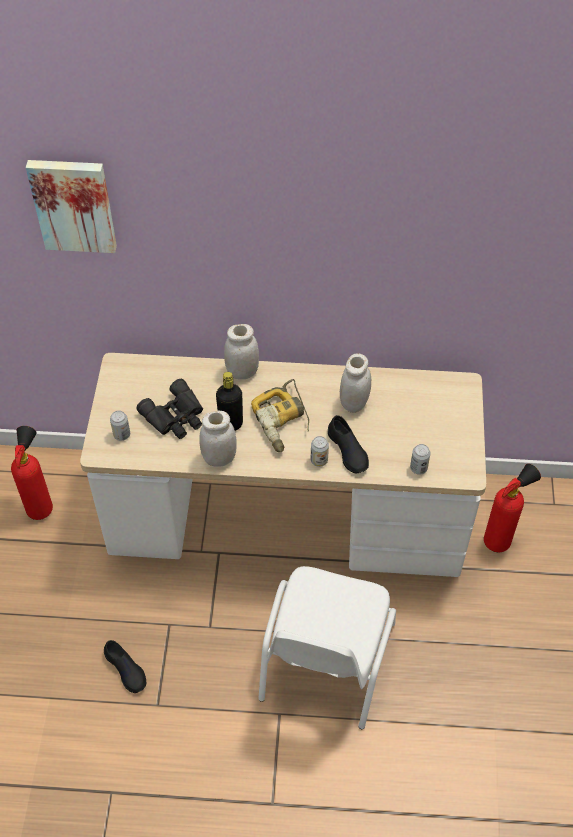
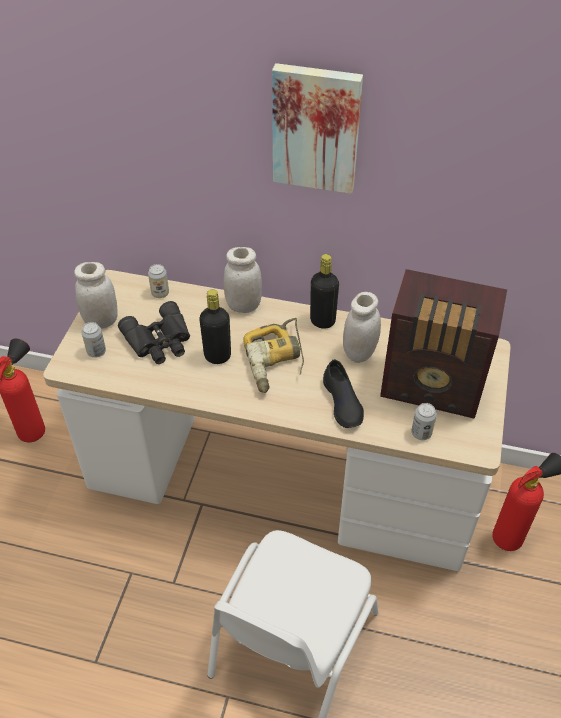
camera: 10 degrees right, 5 degrees down
(74, 204) = (65, 78): picture -> picture (316, 128)
(126, 669) = (72, 615): black shoe -> none
(219, 458) = (195, 390): white jar -> white jar (101, 321)
(316, 377) = (322, 321): none -> black bottle
(319, 460) = (307, 408): can -> can (160, 293)
(422, 426) = (433, 388): none -> radio

